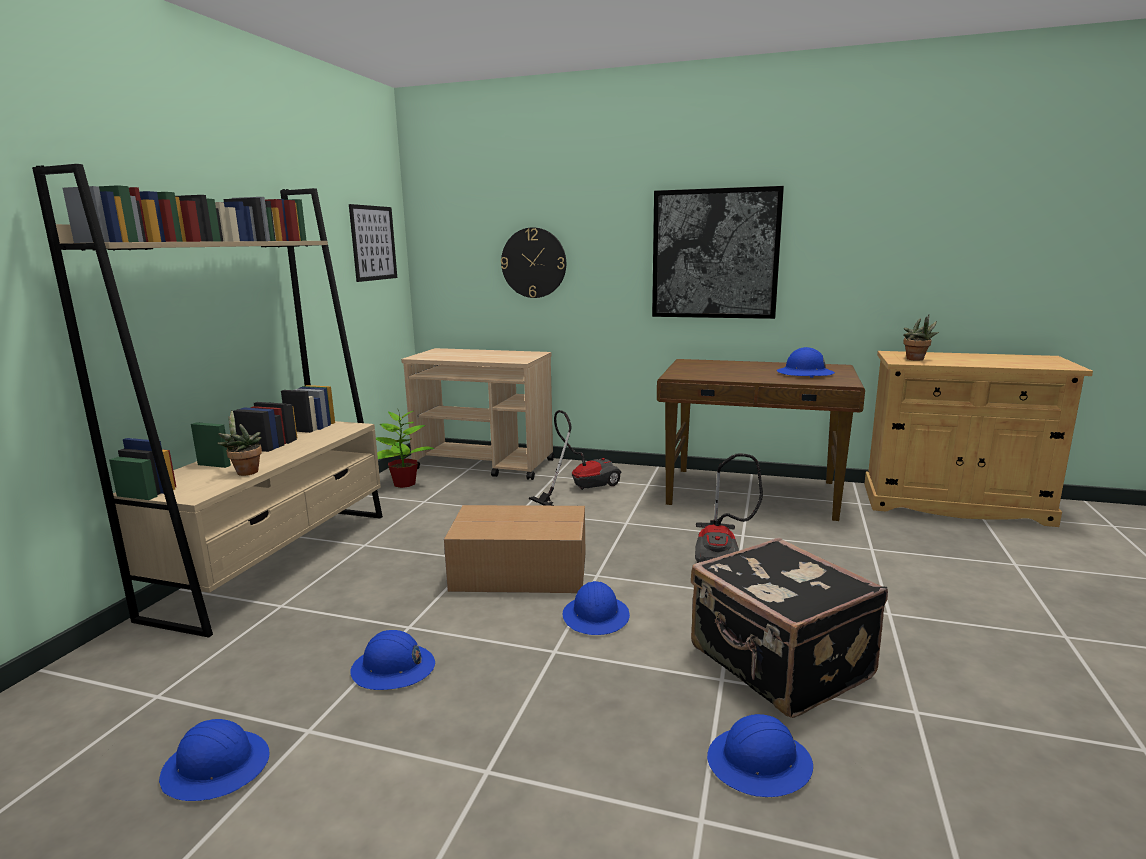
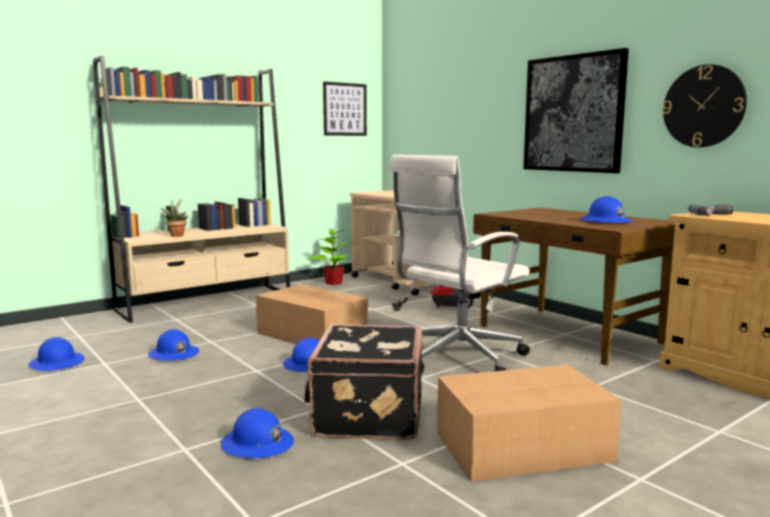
camera: 35 degrees right, 5 degrees down
(533, 263) = (451, 124): wall clock -> wall clock (703, 106)
(720, 554) = (457, 358): vacuum cleaner -> white office chair
(916, 359) = (714, 215): potted plant -> power drill
(953, 640) = (525, 447): none -> cardboard box

